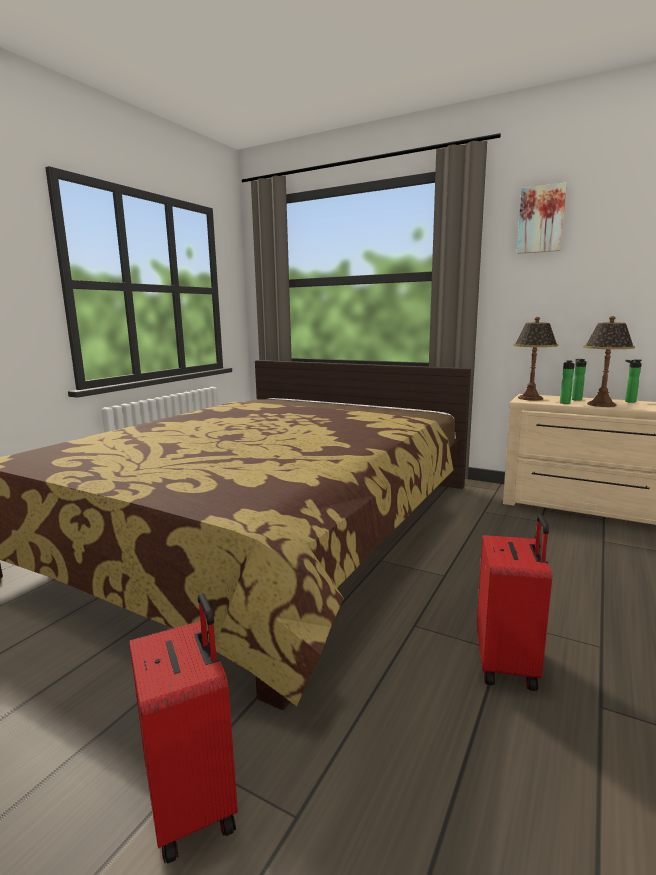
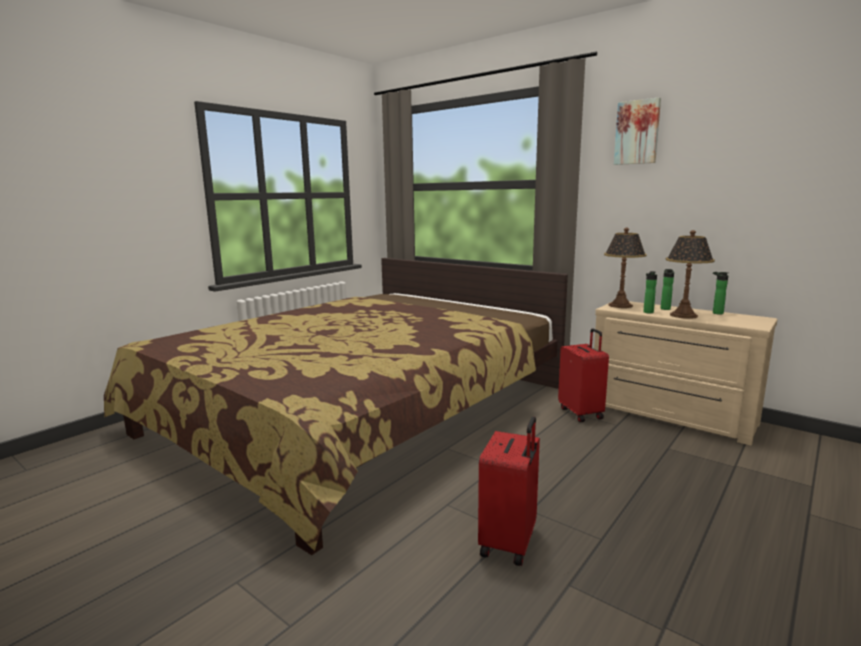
camera: 10 degrees right, 0 degrees up
(194, 802) = (224, 606): red suitcase -> red suitcase (581, 413)

